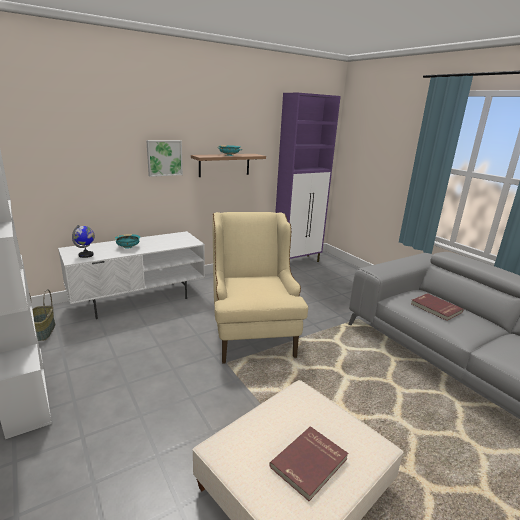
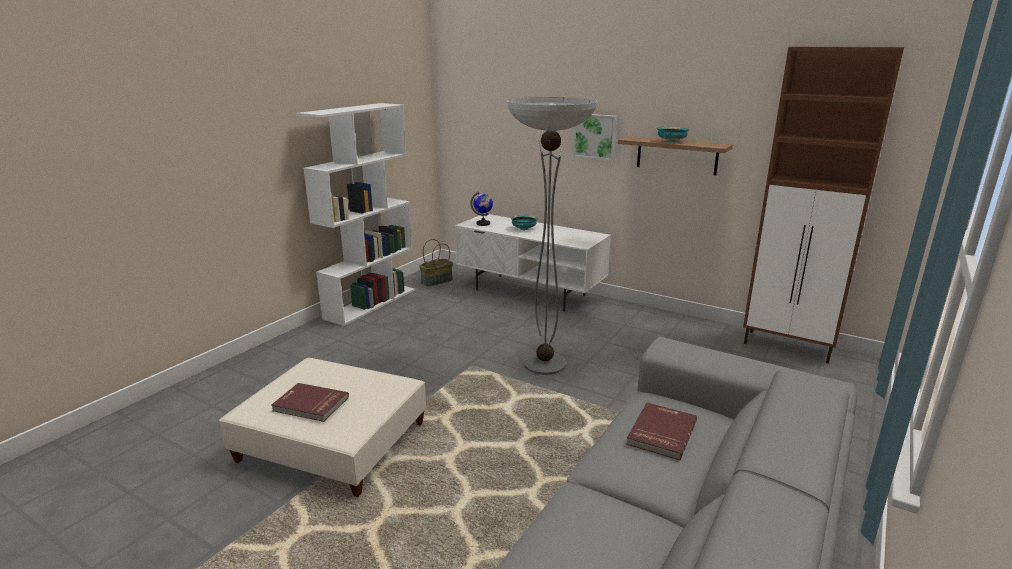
camera: 65 degrees right, 0 degrees up
(252, 331) = (544, 363): beige armchair -> floor lamp
(297, 262) = (788, 347): purple cabinet -> brown cabinet

